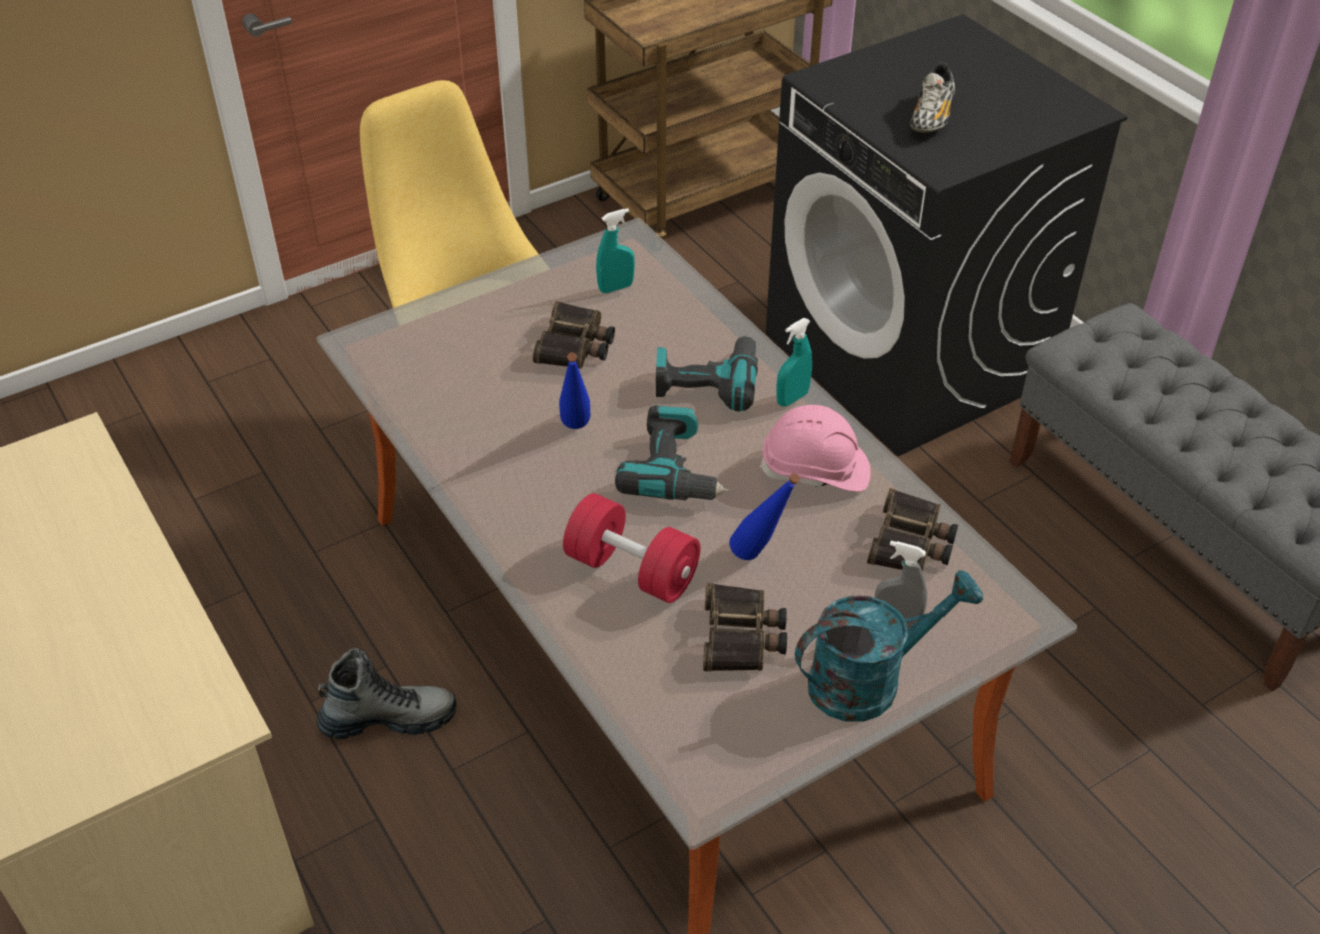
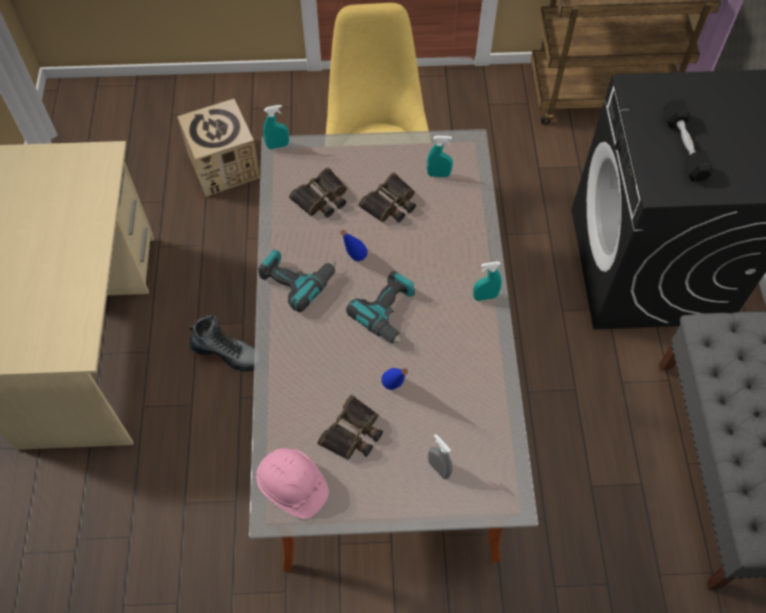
camera: 30 degrees right, 15 degrees up
(212, 472) = (224, 166): none -> cardboard box
(351, 338) = (277, 145): none -> turquoise spray bottle
(632, 570) = (325, 364): red dumbbell -> none
(707, 381) = (445, 262): power drill -> power drill (297, 280)
(815, 470) = (464, 351): pink hard hat -> pink hard hat (292, 486)
(869, 680) = (400, 495): turquoise watering can -> none
(911, 542) = (484, 424): binoculars -> binoculars (322, 199)
(931, 117) = (683, 147): shoe -> black dumbbell

